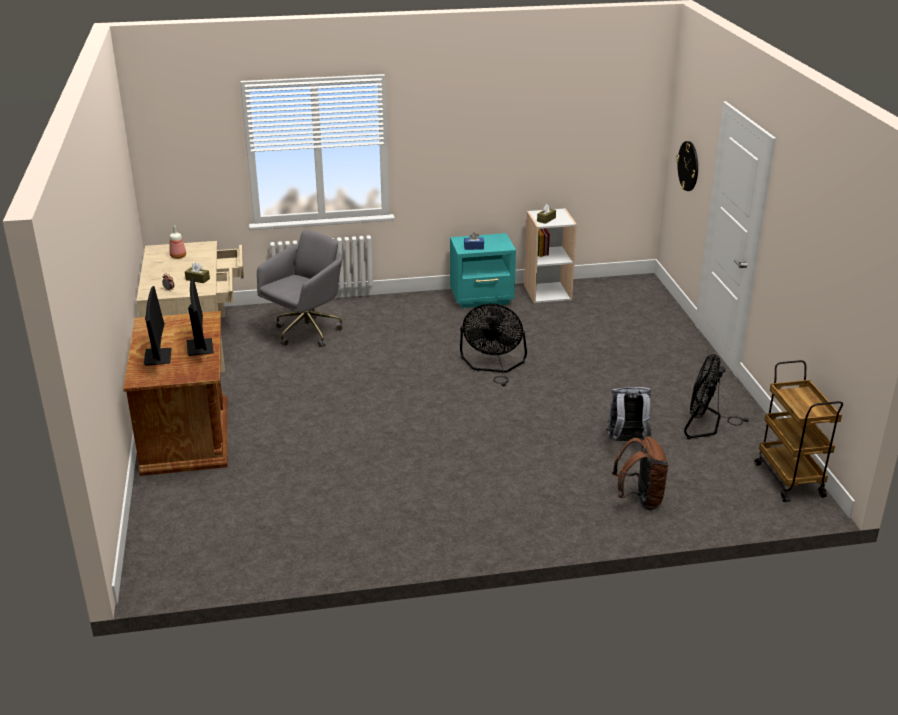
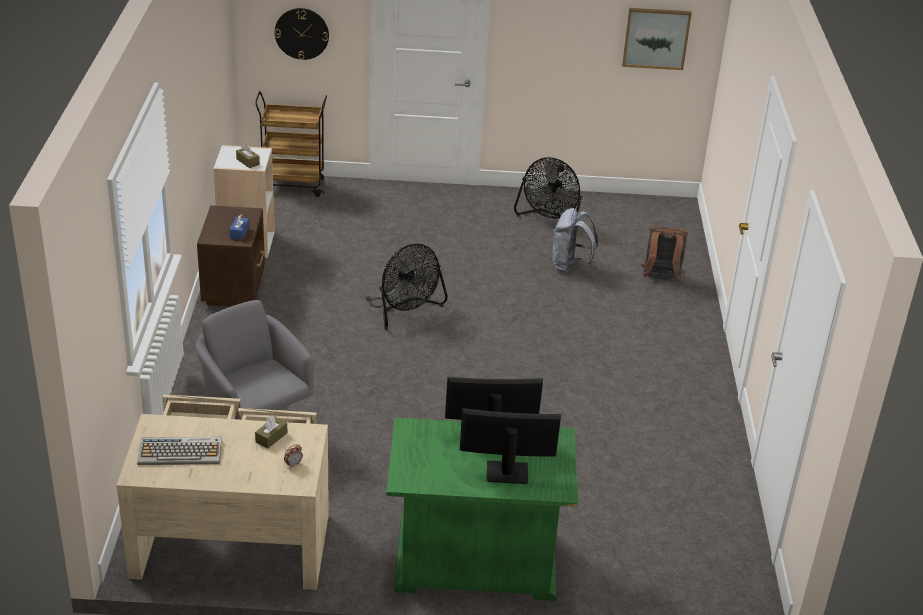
camera: 80 degrees left, 5 degrees up
(178, 256) = (181, 452): bottle -> keyboard
(187, 435) = (475, 557): brown cabinet -> green cabinet
(482, 298) = (235, 288): turquoise nightstand -> brown nightstand
(493, 367) = (403, 311): black fan -> black fan turned 150 degrees counterclockwise
(789, 480) = (646, 207): brown cart -> brown cart (294, 186)
(847, 292) = (656, 38): none -> picture

